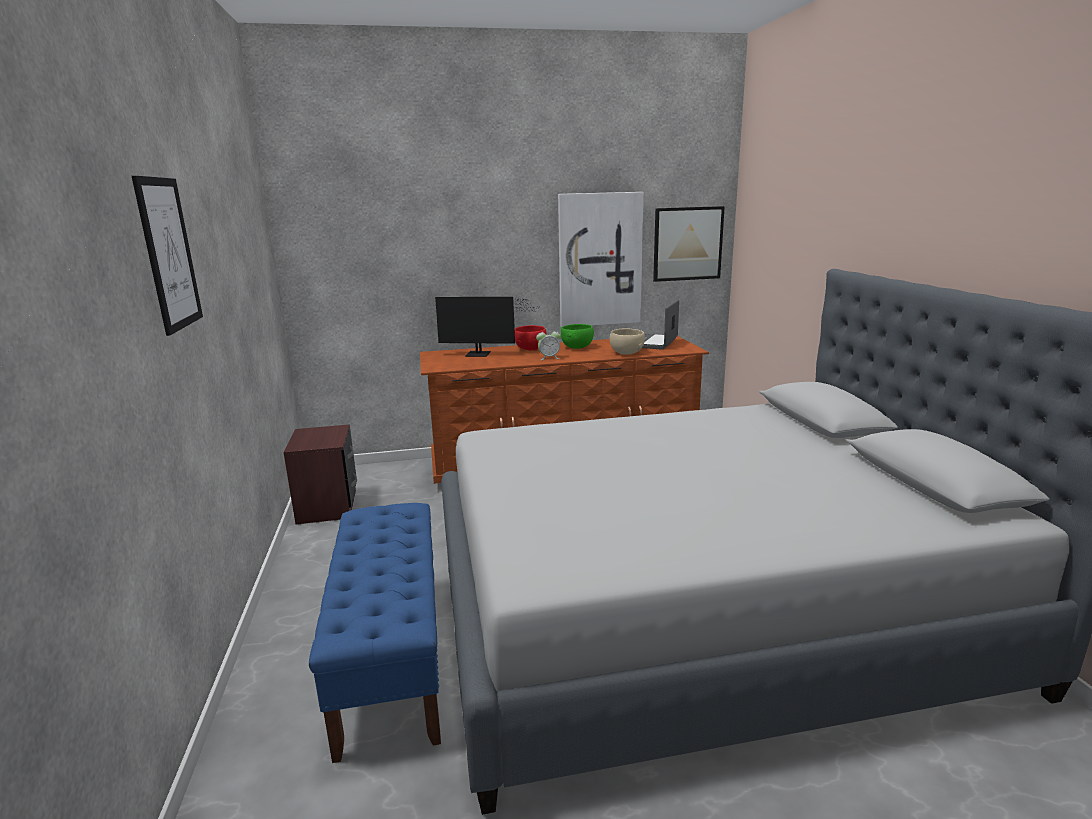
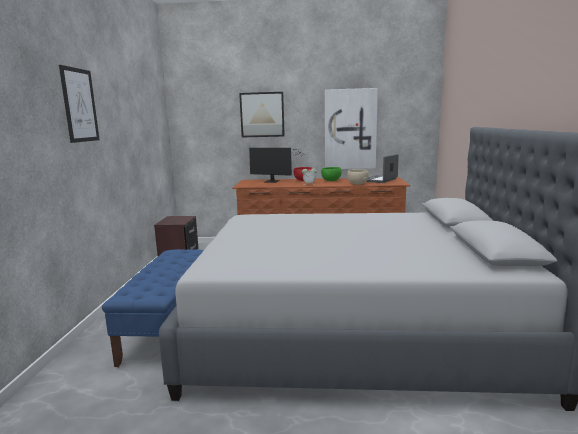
camera: 15 degrees right, 5 degrees down
(687, 244) = (408, 120): picture -> picture (262, 114)

